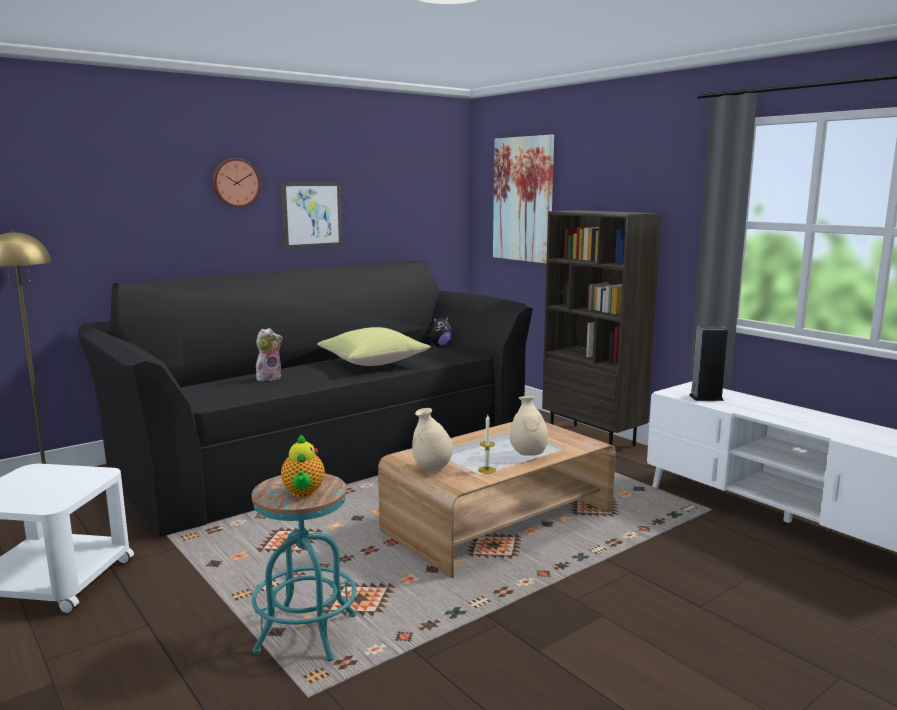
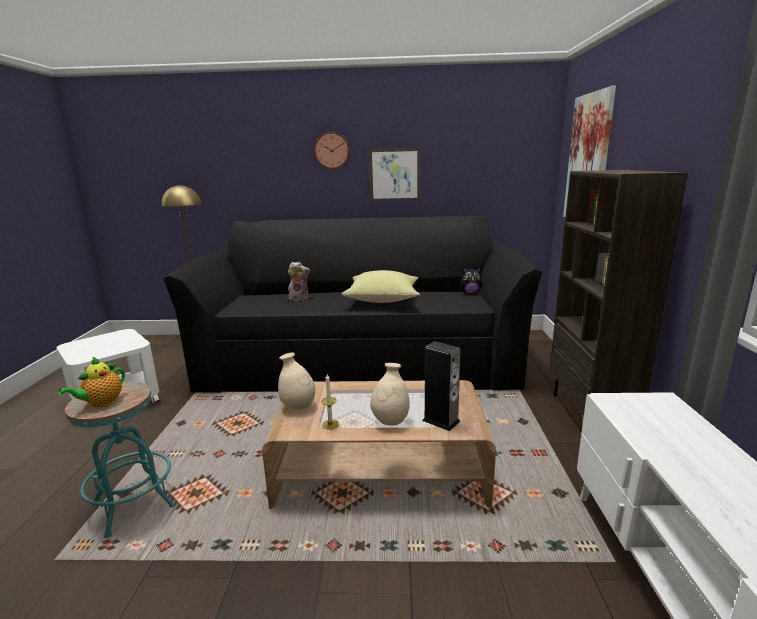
camera: 40 degrees right, 5 degrees up
(706, 397) = (646, 422): speaker -> speaker (441, 421)

